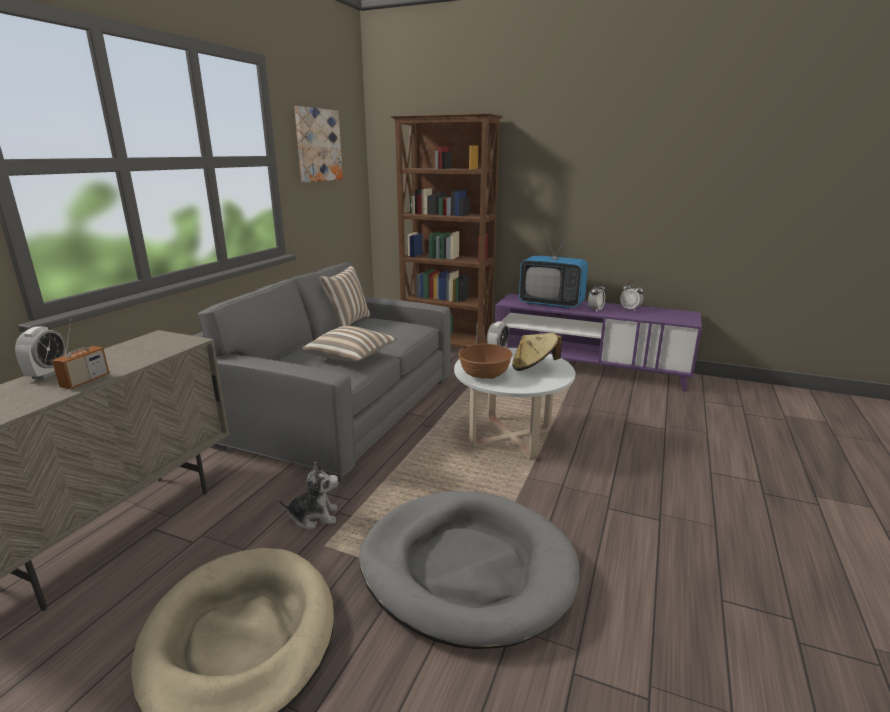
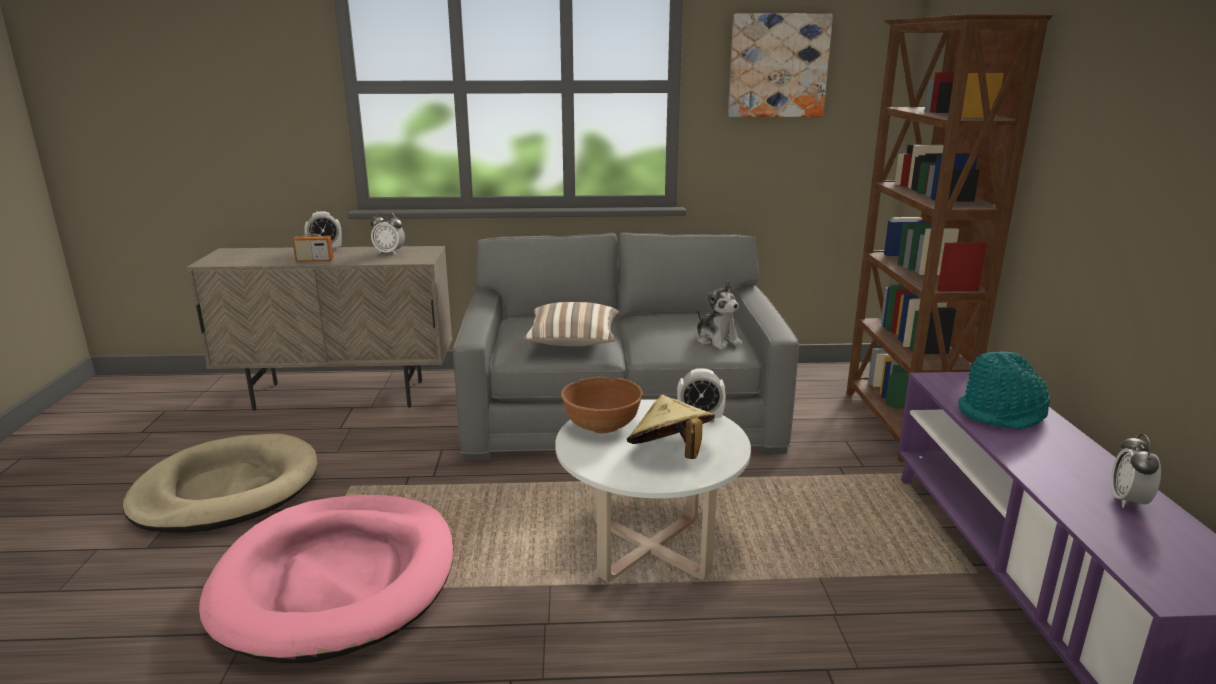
camera: 65 degrees right, 0 degrees up
(314, 517) = (395, 467): plush toy -> plush toy (717, 340)
(347, 322) = (685, 313): pillow -> none
(466, 569) = (337, 580): grey dog bed -> pink dog bed
(551, 304) = (1001, 414): television -> turquoise hat
(595, 310) = (1042, 461): alarm clock -> alarm clock (389, 253)

